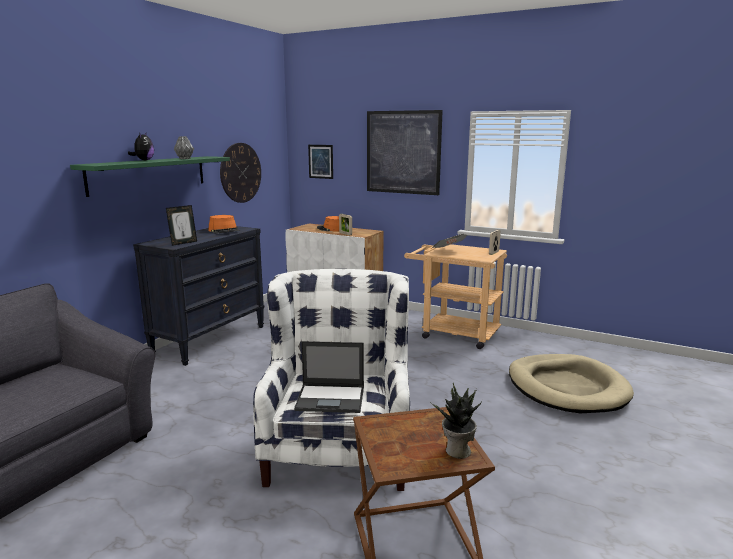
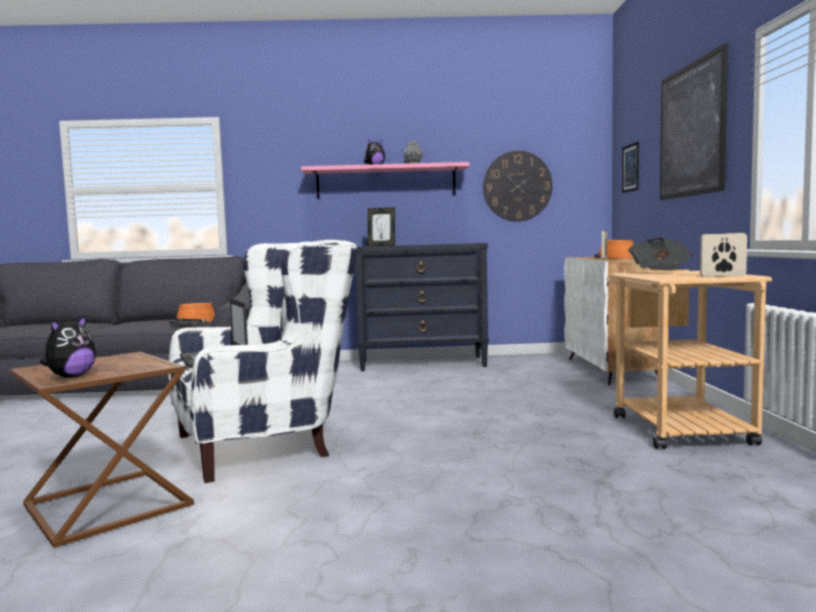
camera: 60 degrees right, 10 degrees down
(149, 174) = (386, 182): green shelf -> pink shelf
(224, 230) = (452, 243): orange hat -> orange hat (193, 322)
(457, 451) = (71, 377): potted plant -> plush toy
(566, 387) = (639, 529): beige dog bed -> none

